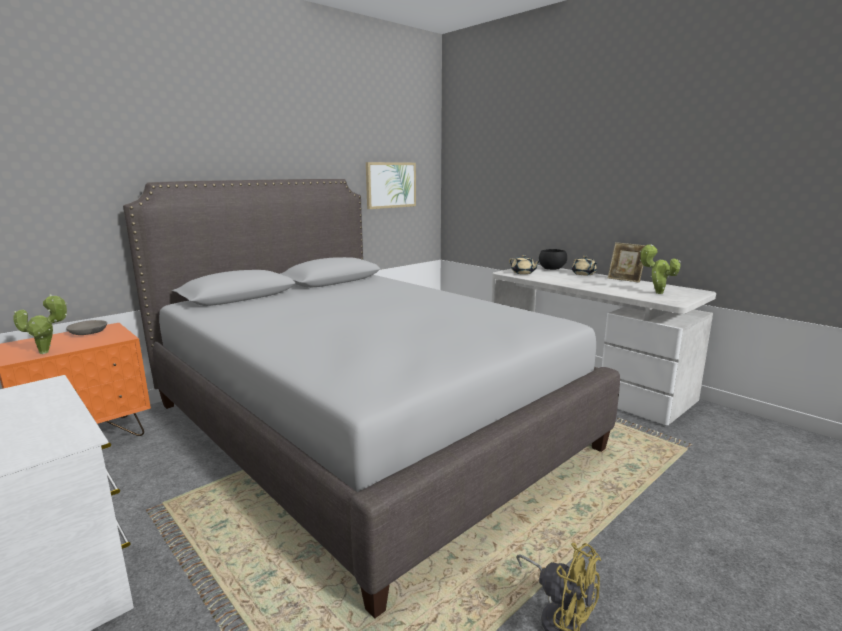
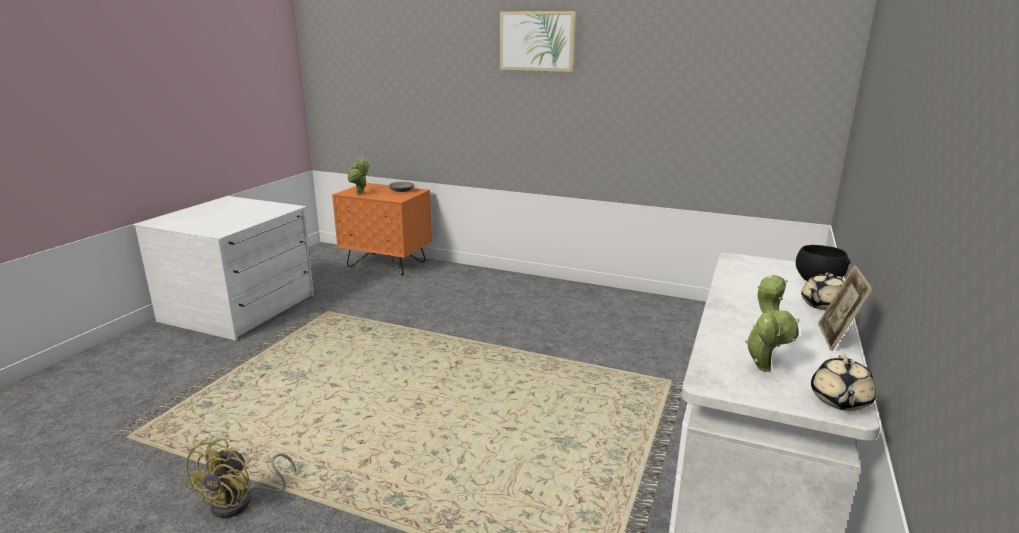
camera: 65 degrees right, 5 degrees up
(363, 425) = (479, 345): grey bed -> none
(390, 185) = (741, 102): picture -> picture (537, 41)
(523, 273) = (751, 268): beige teapot -> beige teapot (839, 400)

